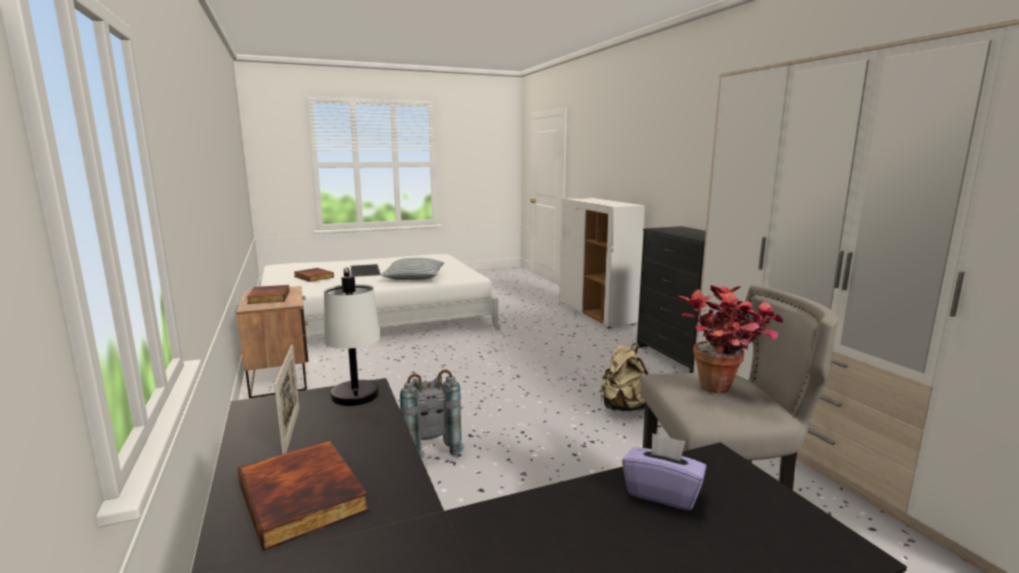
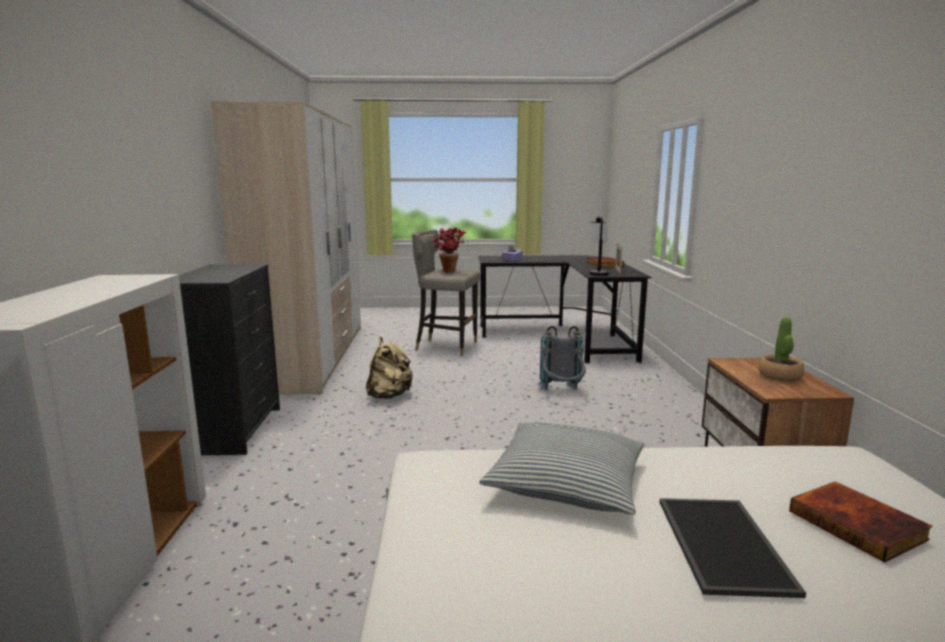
camera: 160 degrees left, 0 degrees up
(268, 297) = (780, 376): book -> potted plant

